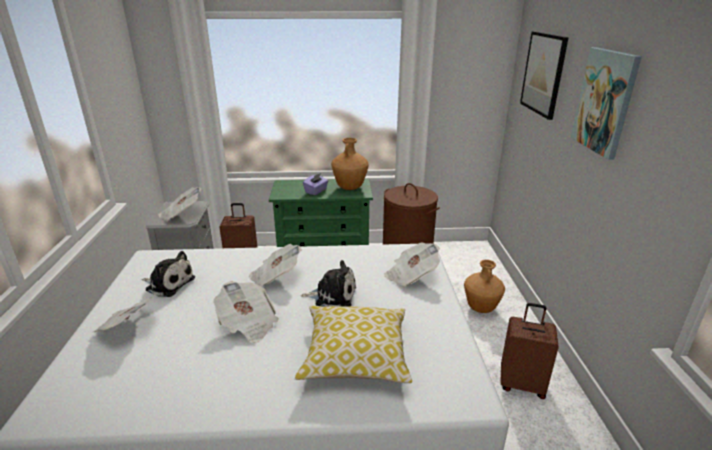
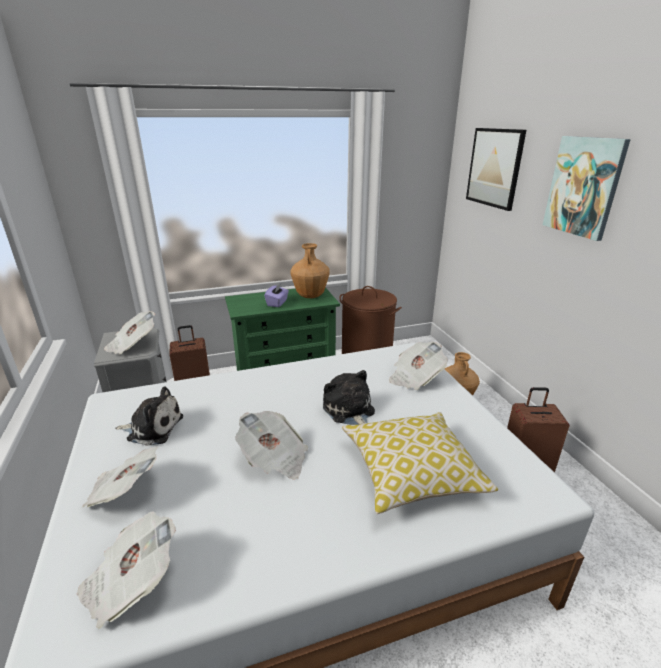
camera: 15 degrees left, 0 degrees up
(275, 277) = (275, 400): newspaper -> newspaper (131, 582)
(332, 295) = (349, 411): plush toy -> plush toy turned 105 degrees counterclockwise

